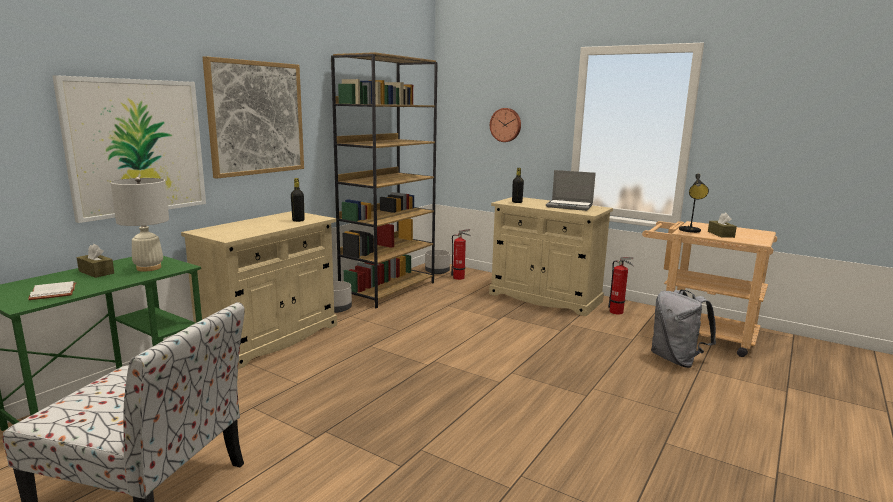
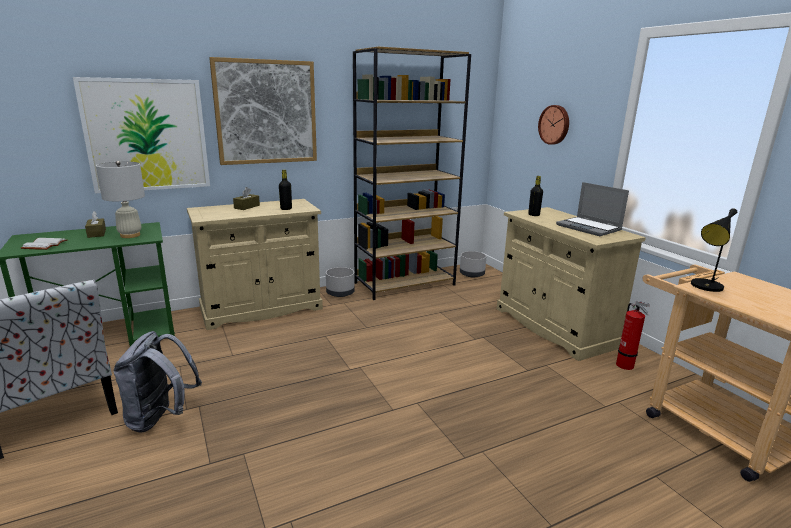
camera: 30 degrees right, 5 degrees up
(460, 278) = (487, 285): fire extinguisher -> none
(676, 360) = (635, 452): grey backpack -> grey backpack (160, 418)
(721, 234) = (751, 301): brown tissue box -> brown tissue box (247, 207)

